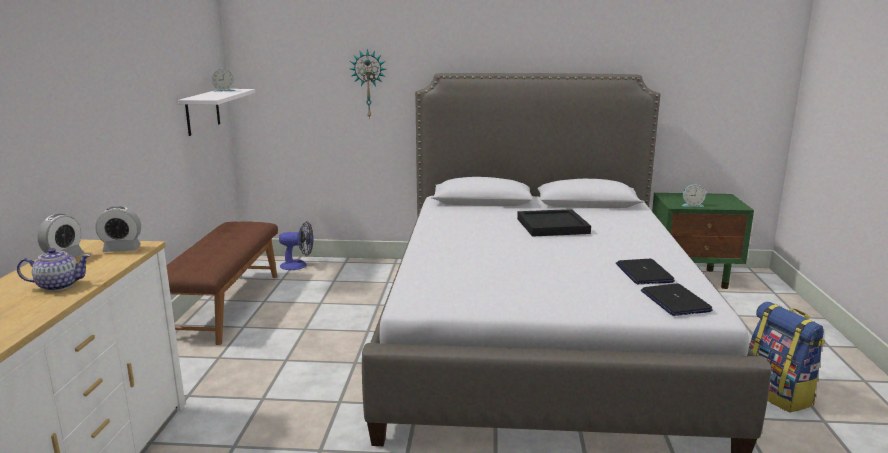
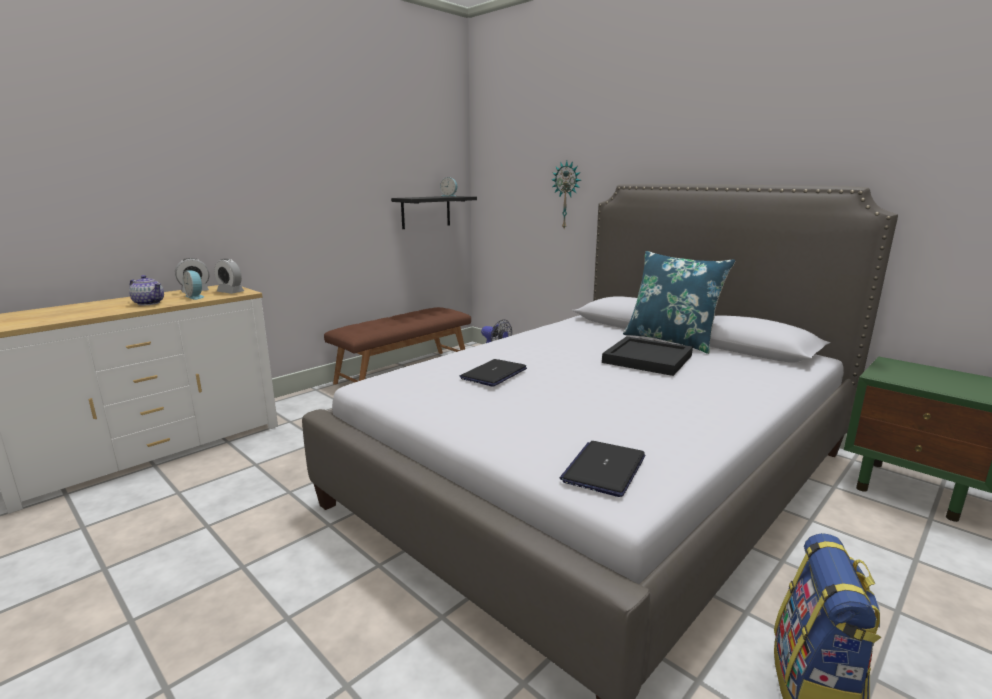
camera: 40 degrees right, 0 degrees up
(202, 111) = (426, 212): white shelf -> black shelf
(535, 208) = (671, 340): none -> blue pillow
(643, 273) = (641, 429): laptop -> laptop (494, 374)
(692, 205) = (909, 381): alarm clock -> alarm clock (196, 297)

